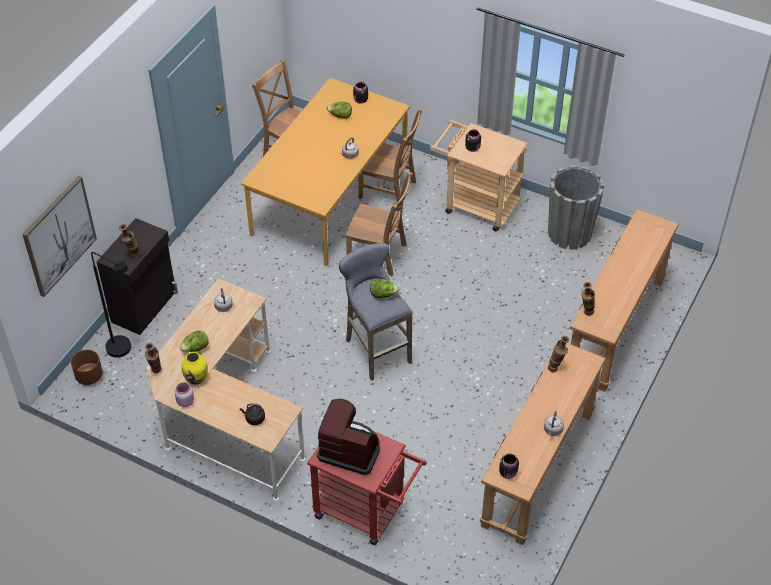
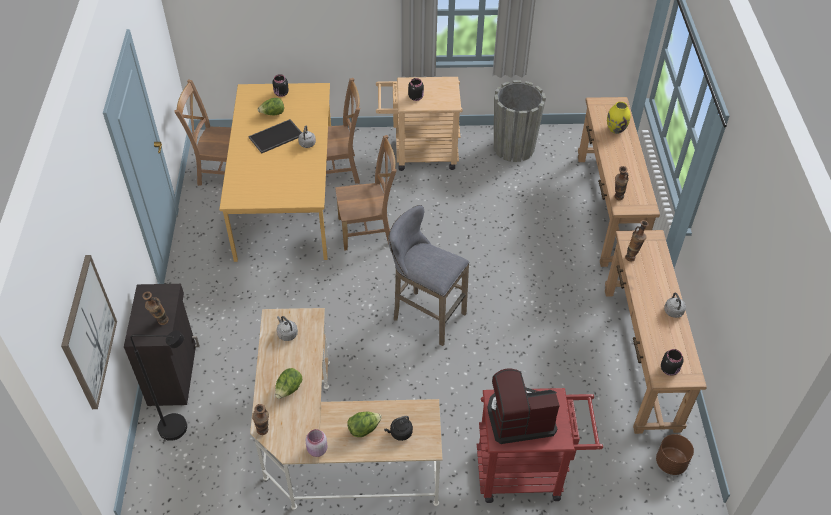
camera: 30 degrees left, 0 degrees up
(89, 376) = (160, 472): brown planter -> brown planter (670, 463)
(196, 378) = (312, 420): yellow vase -> yellow vase (616, 129)
(328, 138) = (276, 137): none -> tray
(383, 295) = (435, 256): lettuce -> lettuce (364, 429)

